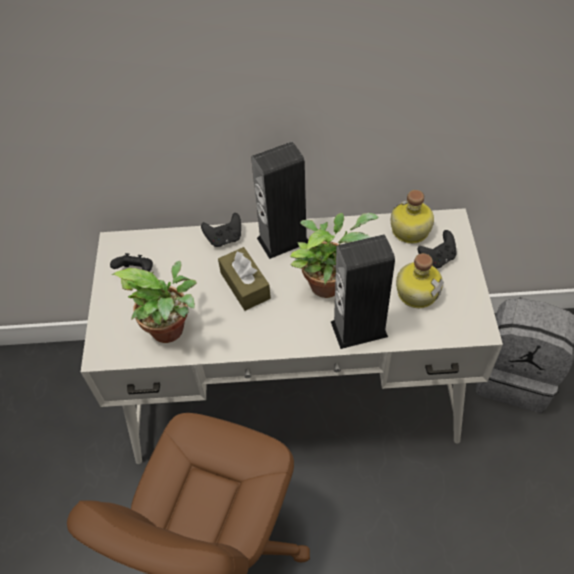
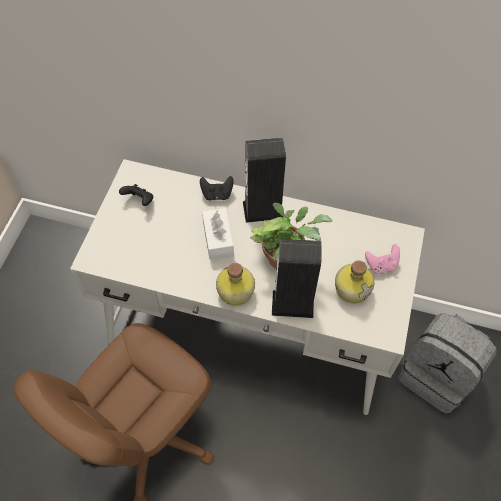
camera: 15 degrees right, 5 degrees up
(172, 329) = (149, 257): potted plant -> none
(245, 285) = (218, 239): brown tissue box -> white tissue box
(410, 231) = (369, 234): bottle -> bottle (234, 292)
(437, 258) = (381, 265): black game controller -> pink game controller

